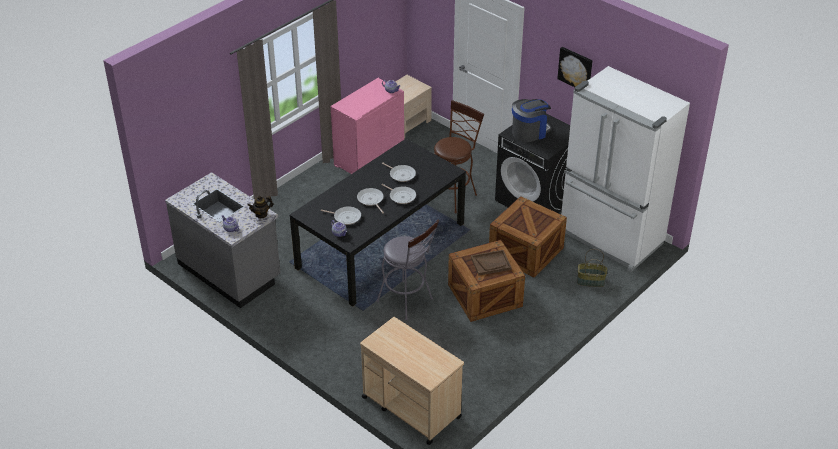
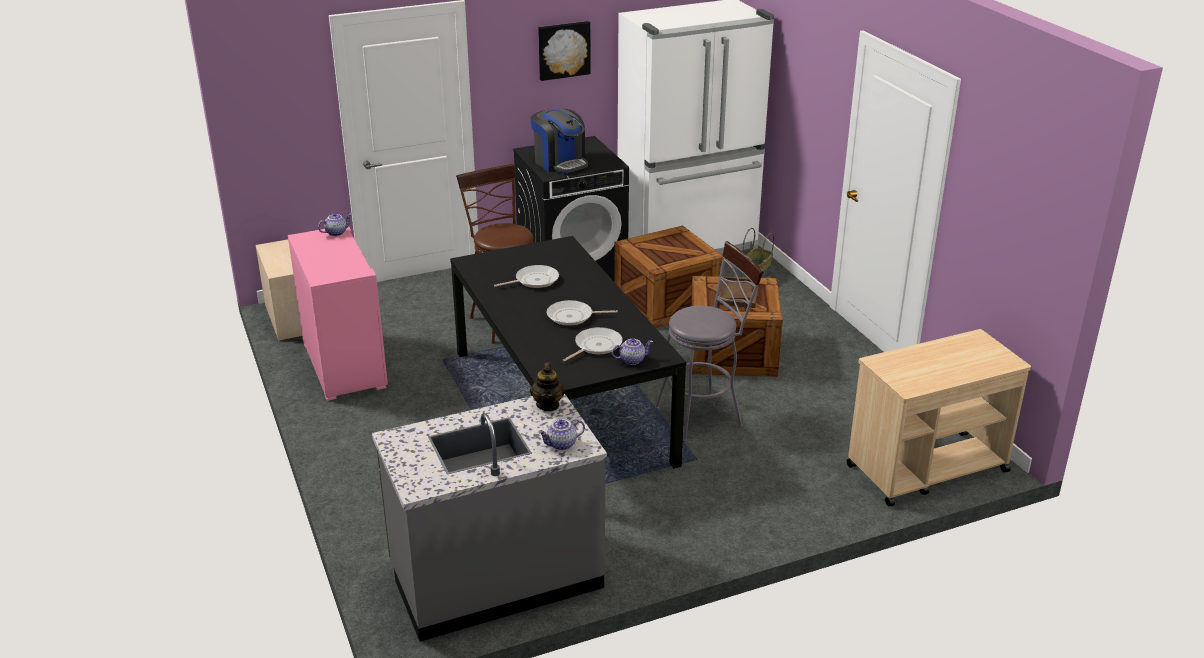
camera: 65 degrees left, 10 degrees down
(401, 196) = (586, 292): frying pan -> none
(530, 132) = (560, 162): coffee machine -> coffee machine turned 150 degrees clockwise

